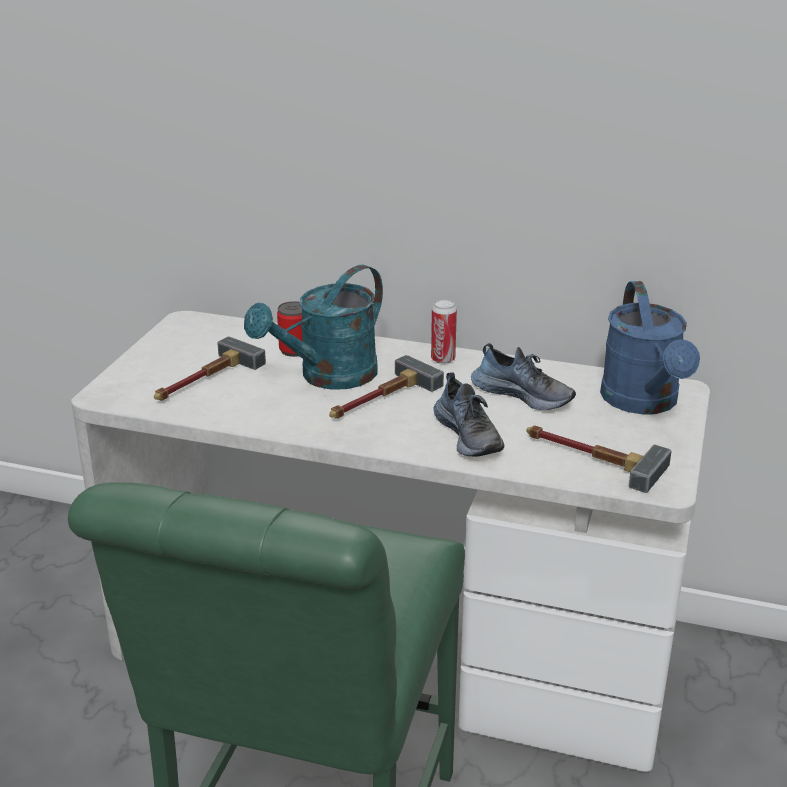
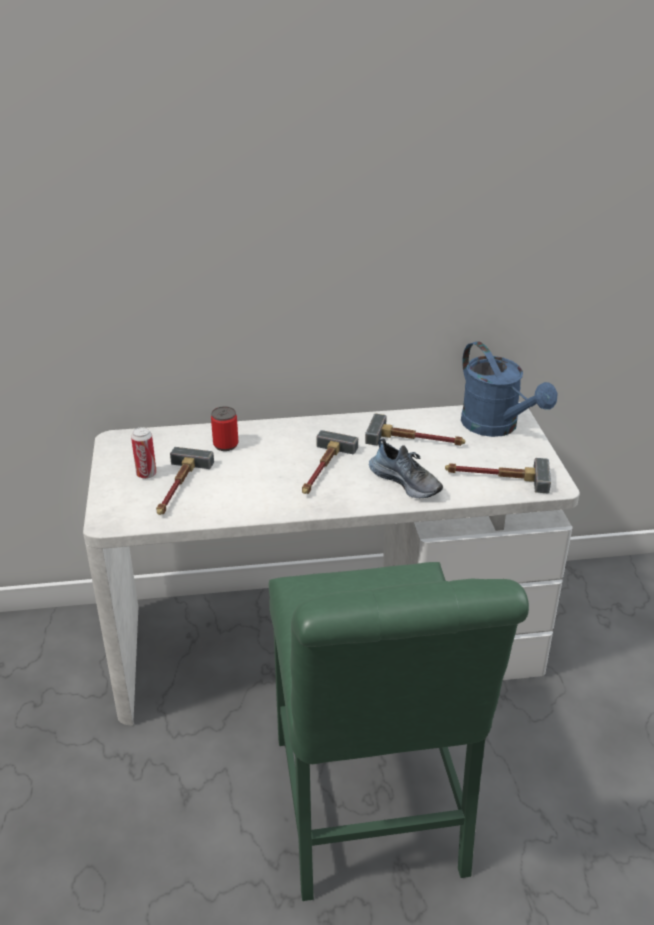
camera: 25 degrees left, 5 degrees up
(328, 377) = (270, 461): turquoise watering can -> none
(443, 359) = (339, 426): can -> can (146, 474)
(523, 394) = (416, 440): shoe -> hammer

